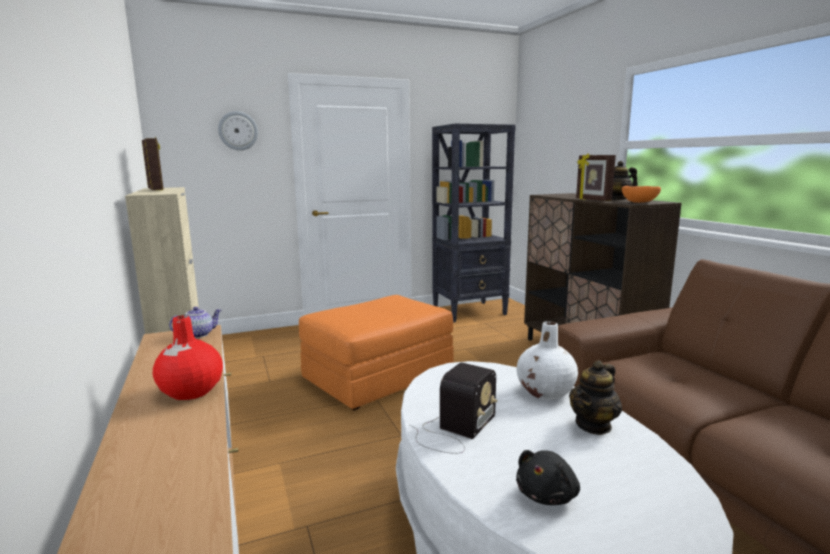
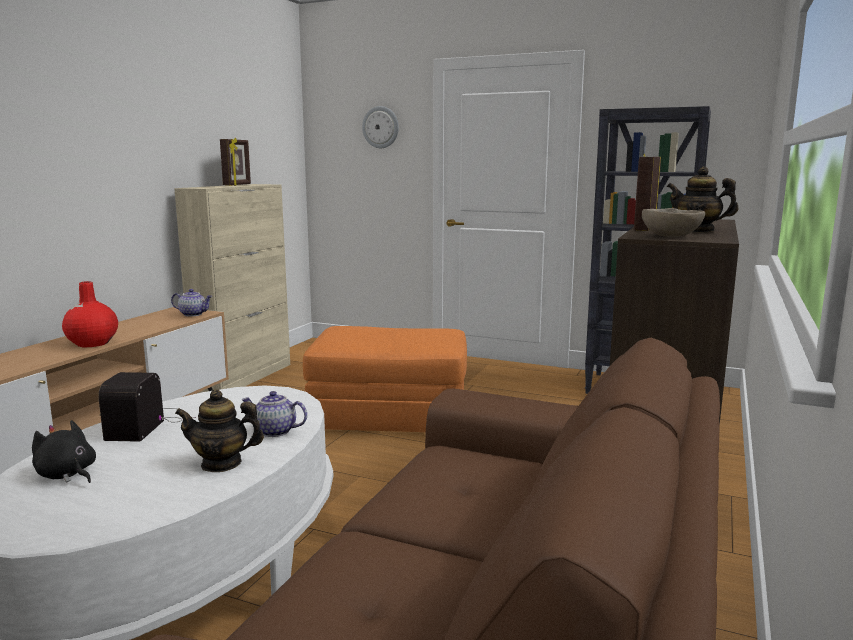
camera: 45 degrees right, 0 degrees up
(454, 429) = (148, 423): radio -> radio turned 105 degrees clockwise
(546, 392) = (274, 432): white vase -> teapot
(548, 495) = (67, 475): black plush toy -> black plush toy turned 45 degrees clockwise
(640, 202) = (671, 237): orange bowl -> beige bowl

